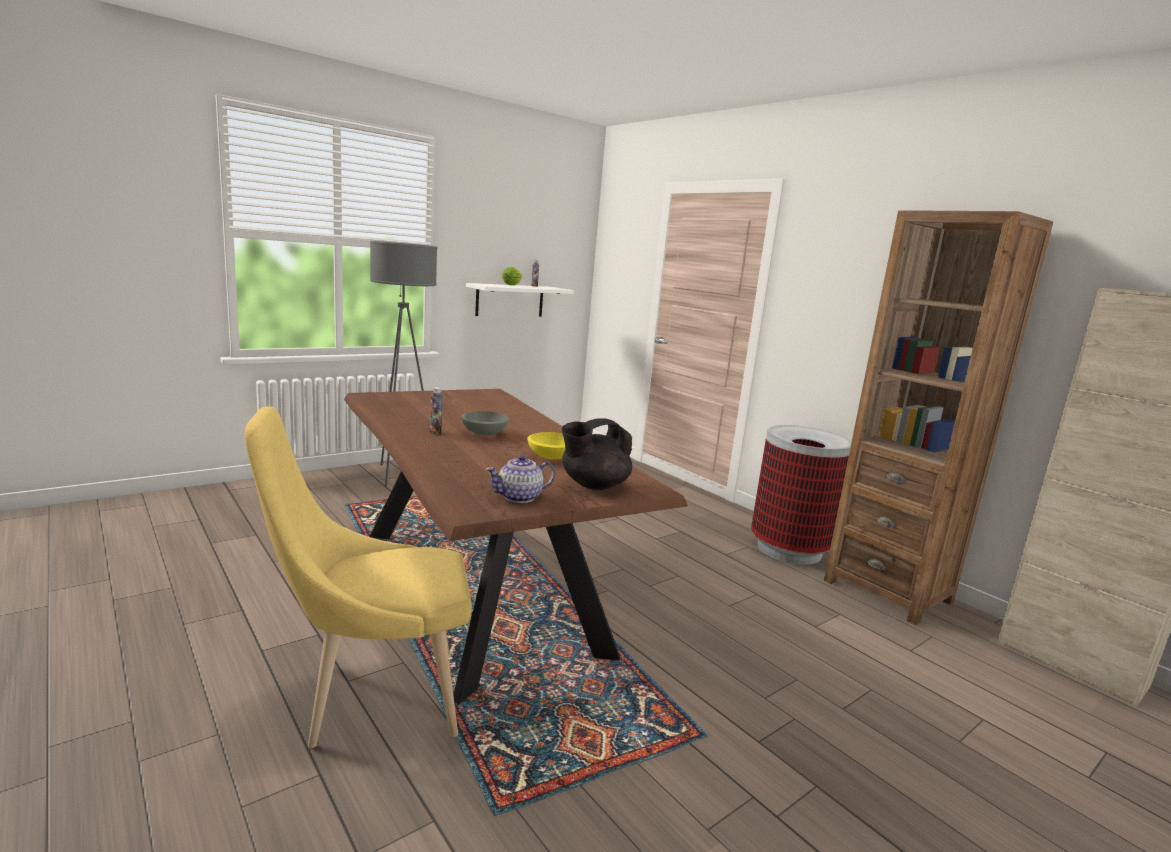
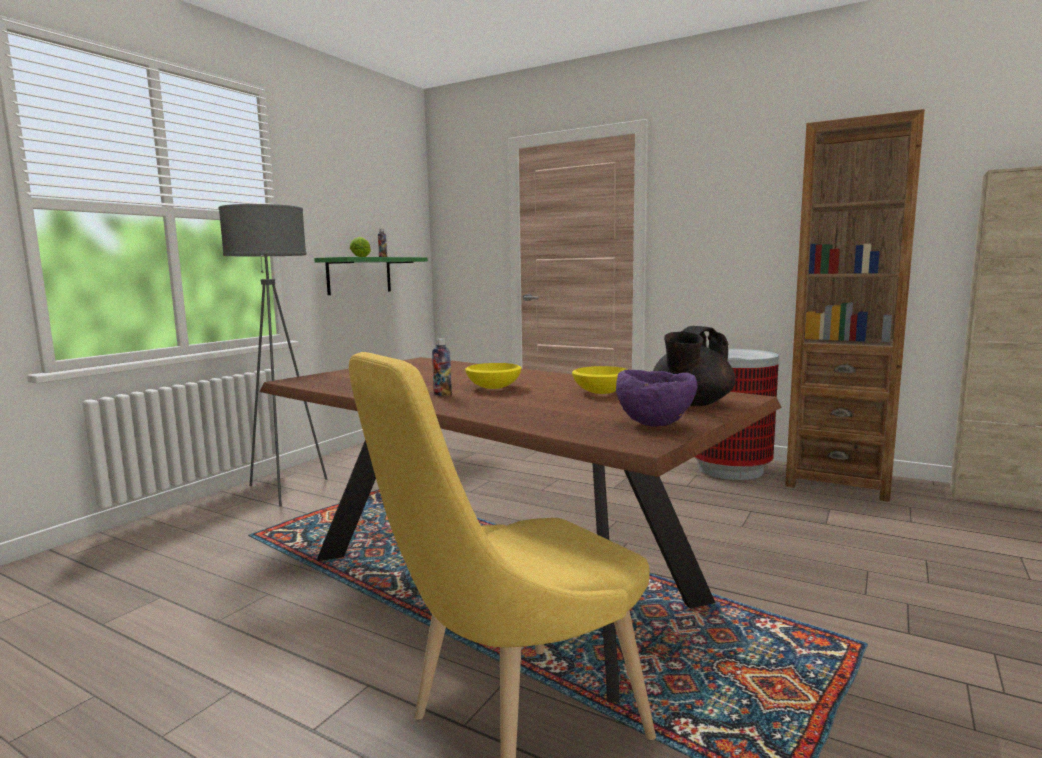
camera: 20 degrees left, 5 degrees down
(485, 433) = (494, 387): grey bowl -> yellow bowl
(510, 300) = (359, 275): white shelf -> green shelf
(520, 497) = (655, 424): teapot -> purple bowl

